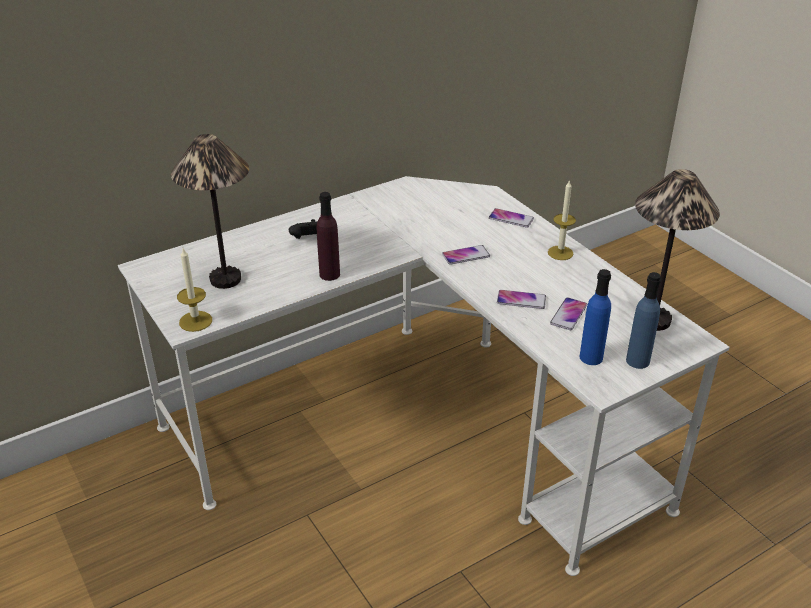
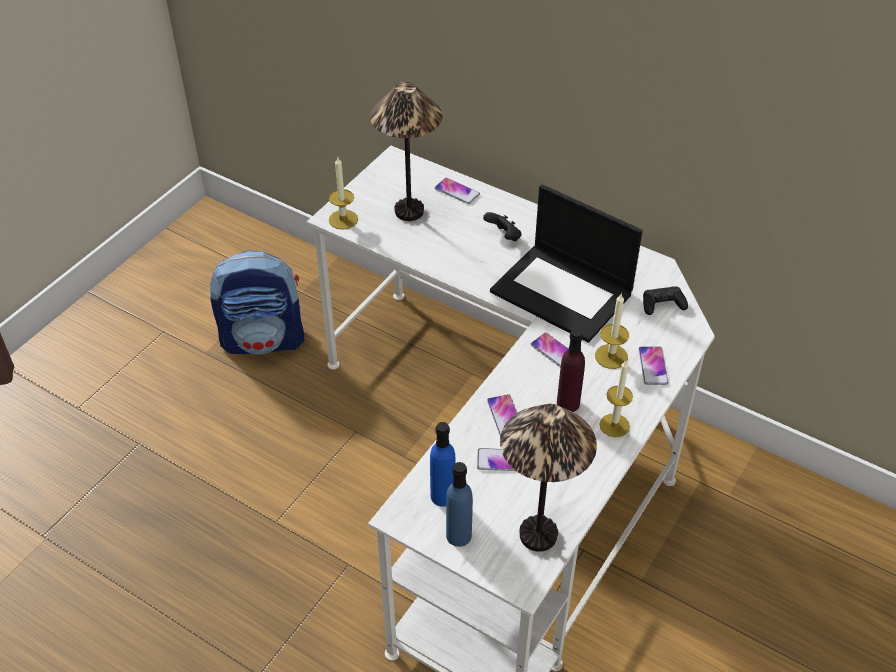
camera: 65 degrees right, 10 degrees up
(126, 552) = (264, 340): none -> backpack
(226, 246) = (457, 191): none -> phone
(329, 274) = (458, 270): purple bottle -> purple bottle (568, 403)
(402, 232) = (563, 292): none -> laptop
(450, 195) = (662, 304): none -> black game controller
(488, 232) = (611, 356): none -> candle

